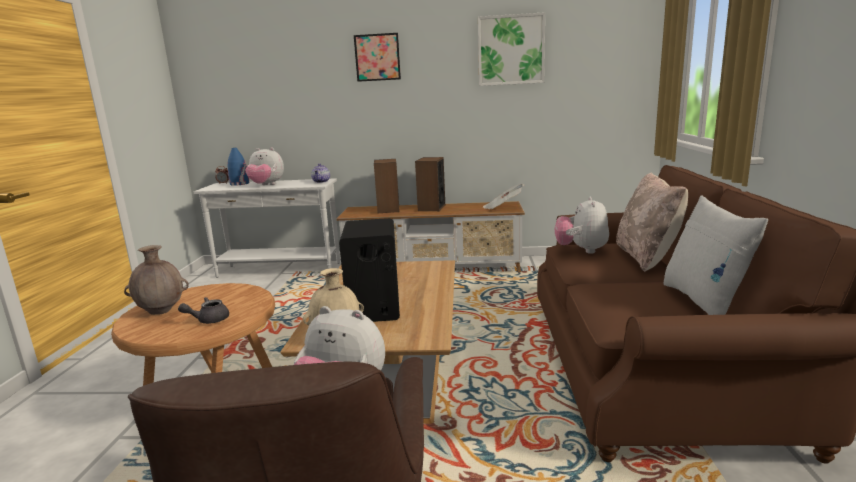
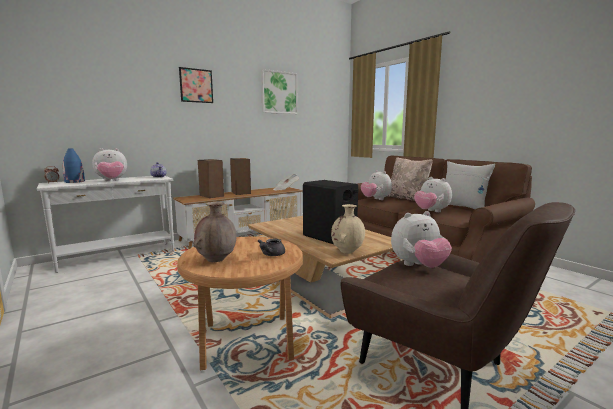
camera: 40 degrees left, 5 degrees down
(609, 297) = (431, 211): none -> plush toy

